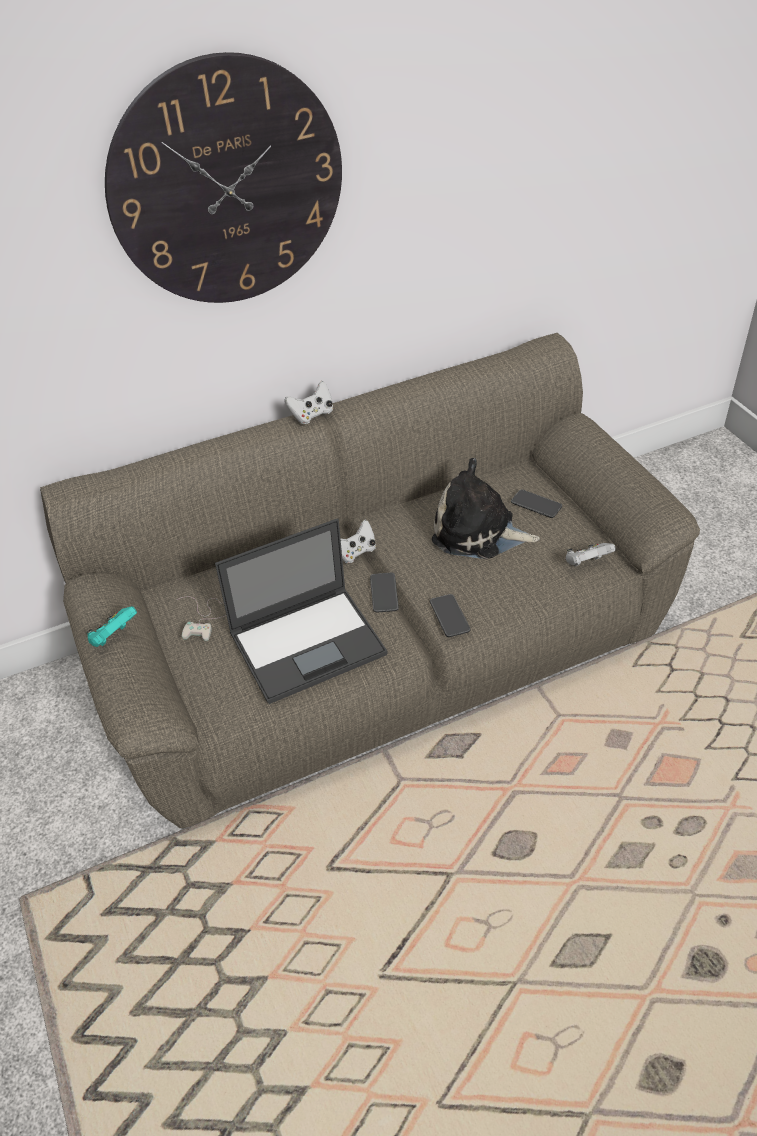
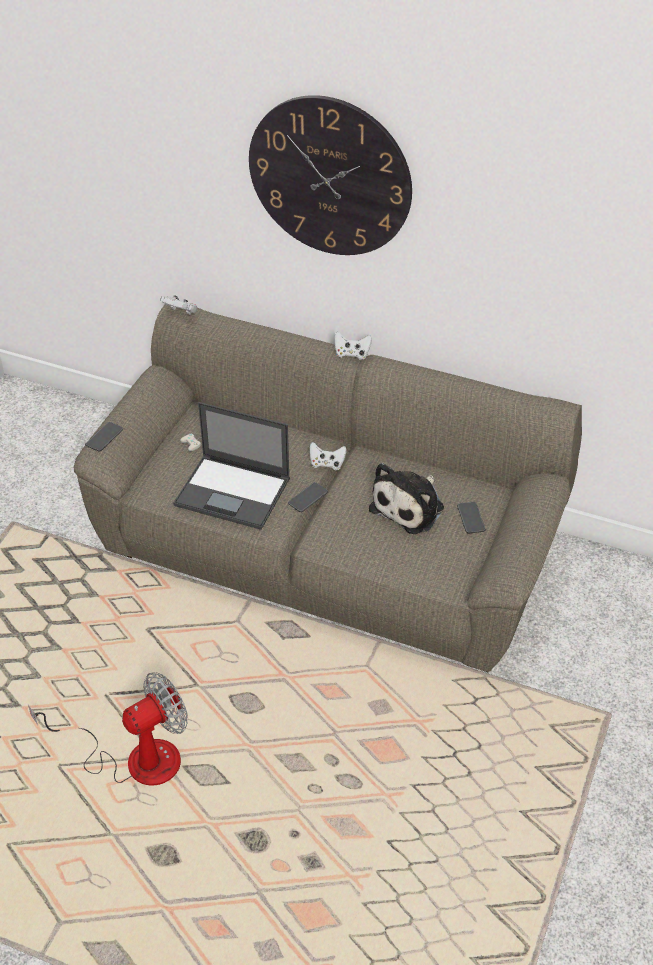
camera: 45 degrees right, 0 degrees up
(113, 637) = (134, 410): turquoise game controller -> none
(449, 616) = (322, 537): phone -> phone (104, 437)
(478, 532) = (410, 507): plush toy -> plush toy turned 120 degrees counterclockwise
(497, 1009) = (135, 759): none -> fan
(586, 563) = (443, 573): white game controller -> white game controller (181, 312)

